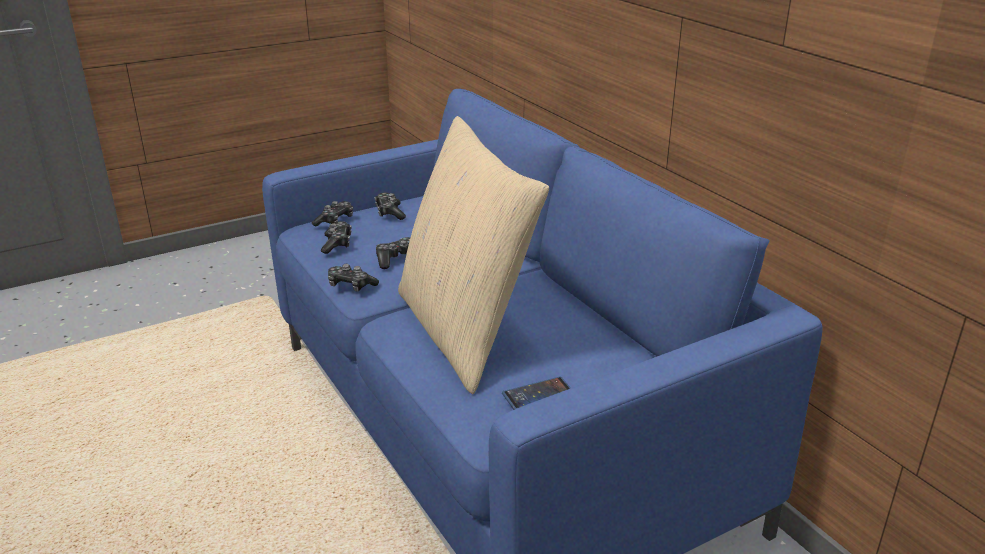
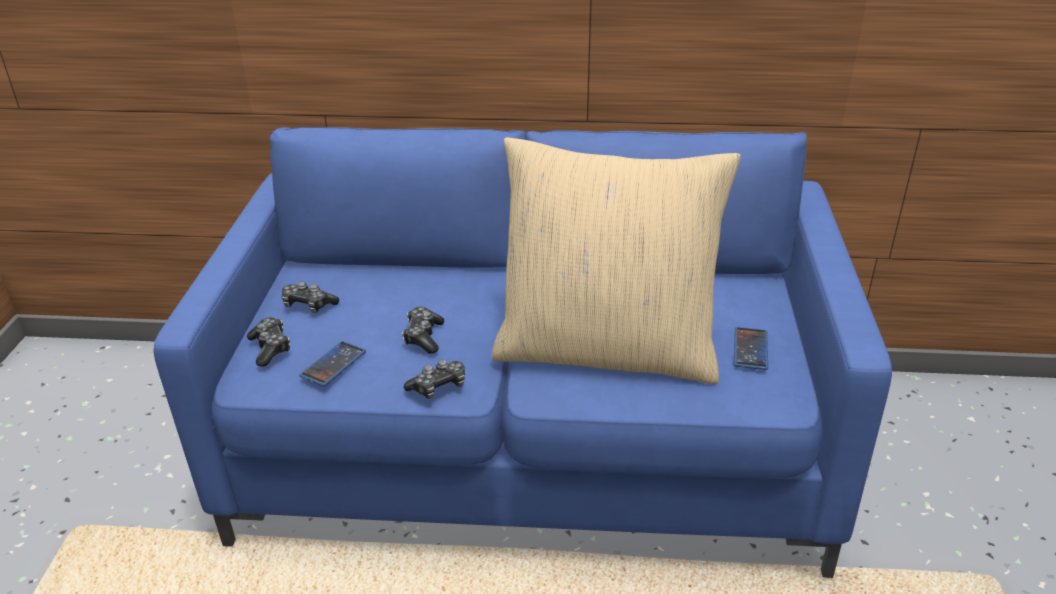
camera: 55 degrees left, 5 degrees up
(337, 244) = (333, 364): game controller -> phone

